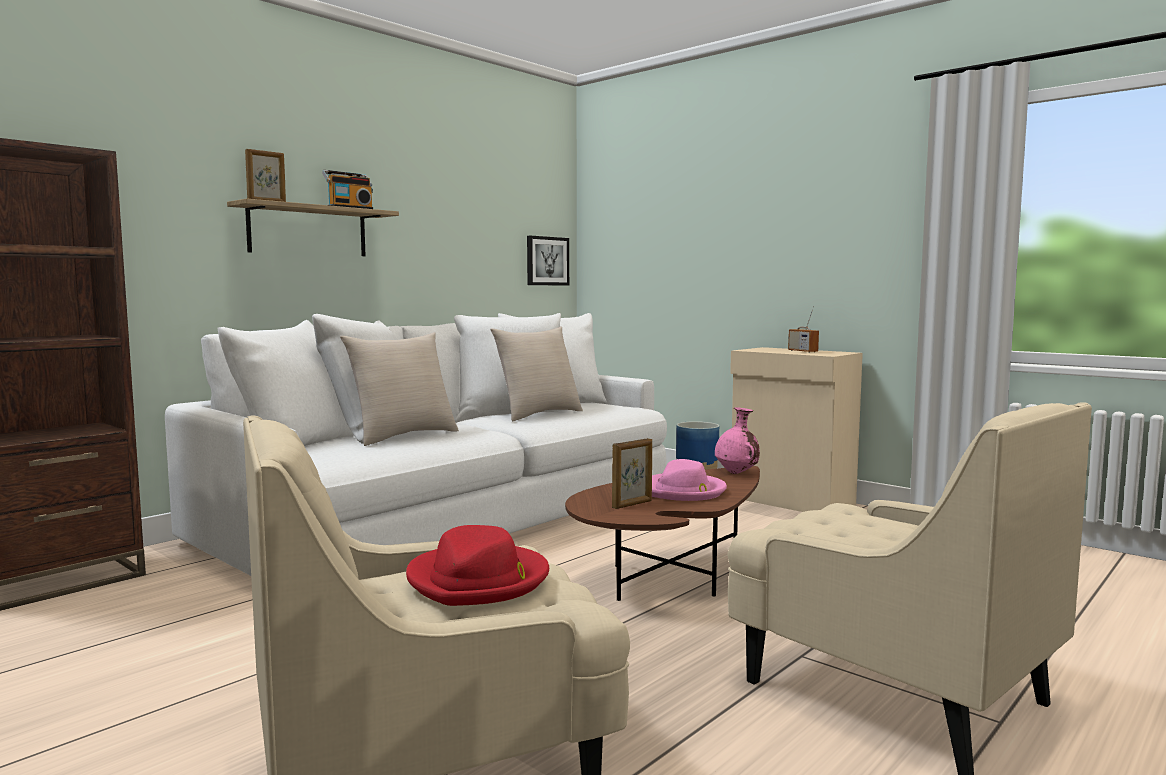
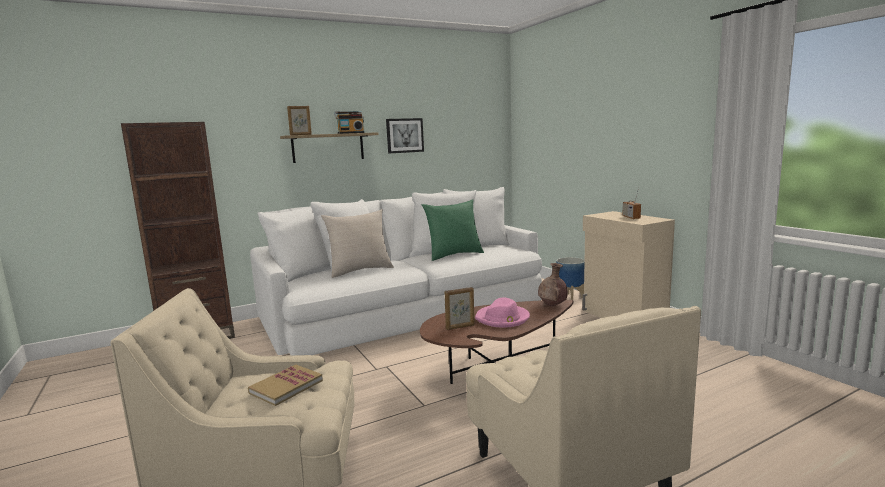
camera: 20 degrees right, 5 degrees up
(479, 580) = (286, 387): red hat -> book
(538, 414) = (454, 255): beige pillow -> green pillow
(547, 261) = (488, 150): picture -> picture (404, 135)
(737, 473) = (552, 305): pink vase -> brown vase

